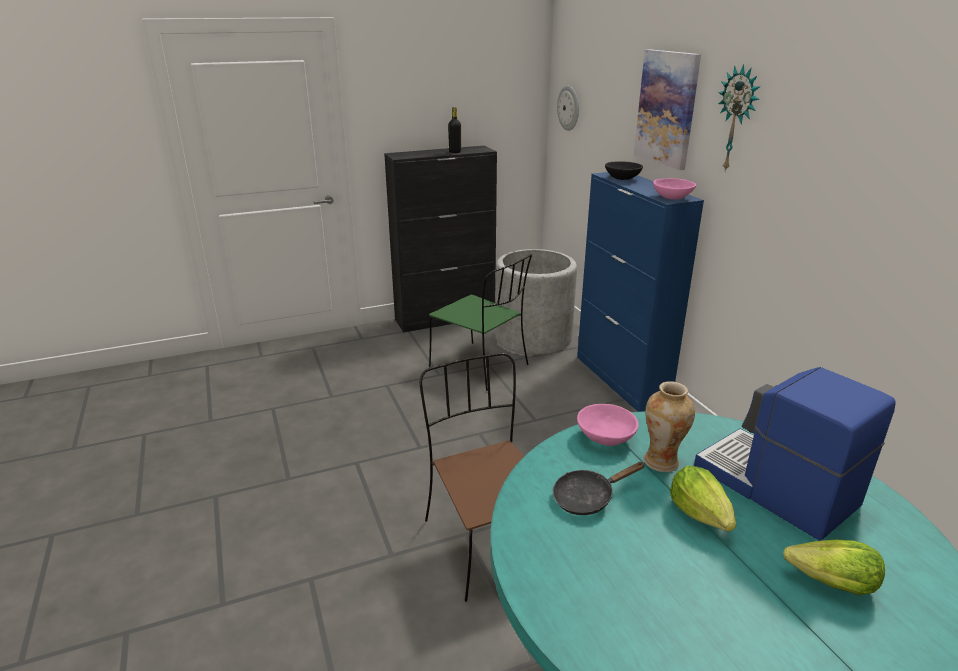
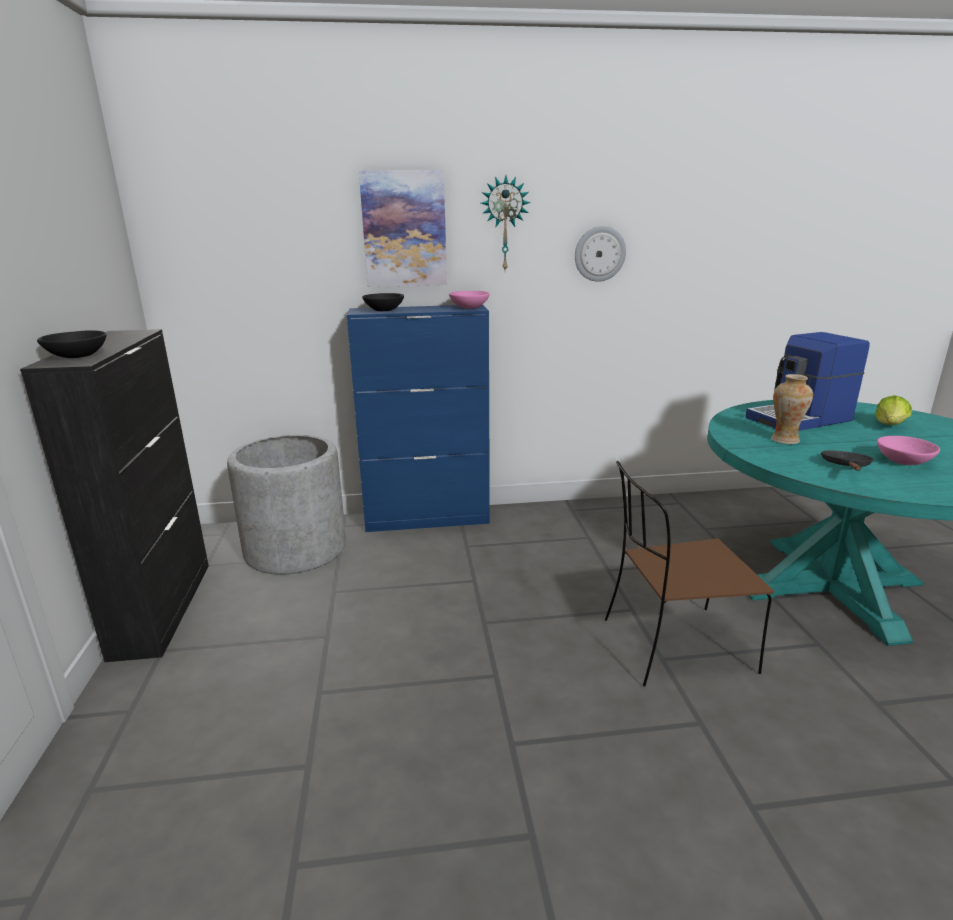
camera: 75 degrees left, 5 degrees down
(412, 154) = (77, 356): none -> black bowl
(455, 152) = (121, 341): black bottle -> none
(481, 367) = (334, 598): green chair -> none
(569, 108) = (198, 259): wall clock -> wall clock (599, 254)
(588, 497) = (846, 466): black frying pan -> black frying pan turned 150 degrees counterclockwise
(605, 437) = (757, 450): pink bowl -> pink bowl (904, 461)
(701, 514) = (844, 440): lettuce -> none

